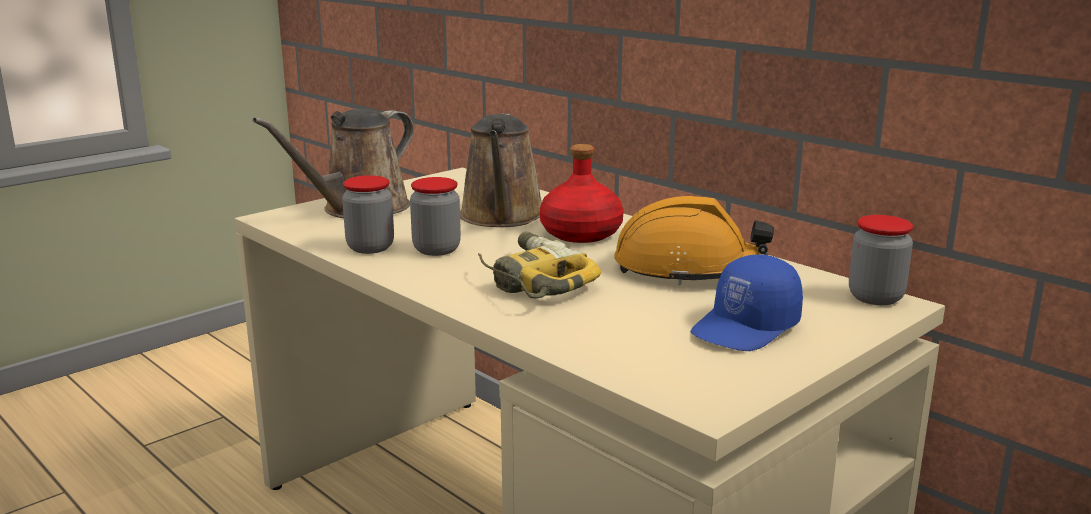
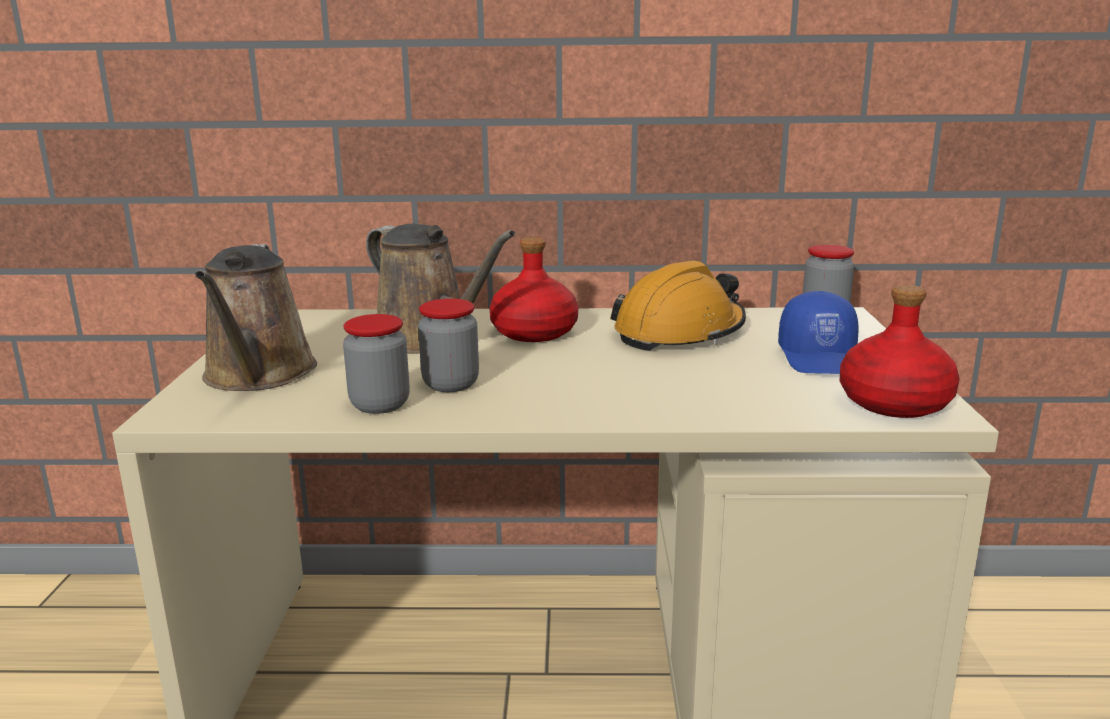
camera: 45 degrees left, 0 degrees up
(530, 281) = (603, 380): power drill -> none
(692, 382) = (894, 404): none -> red bottle

